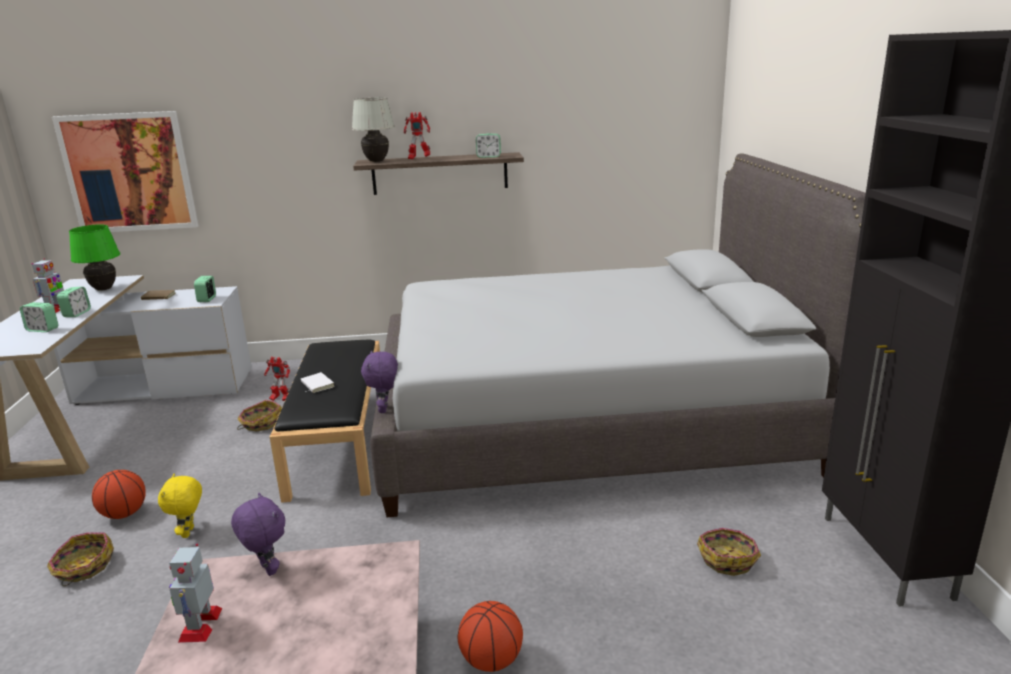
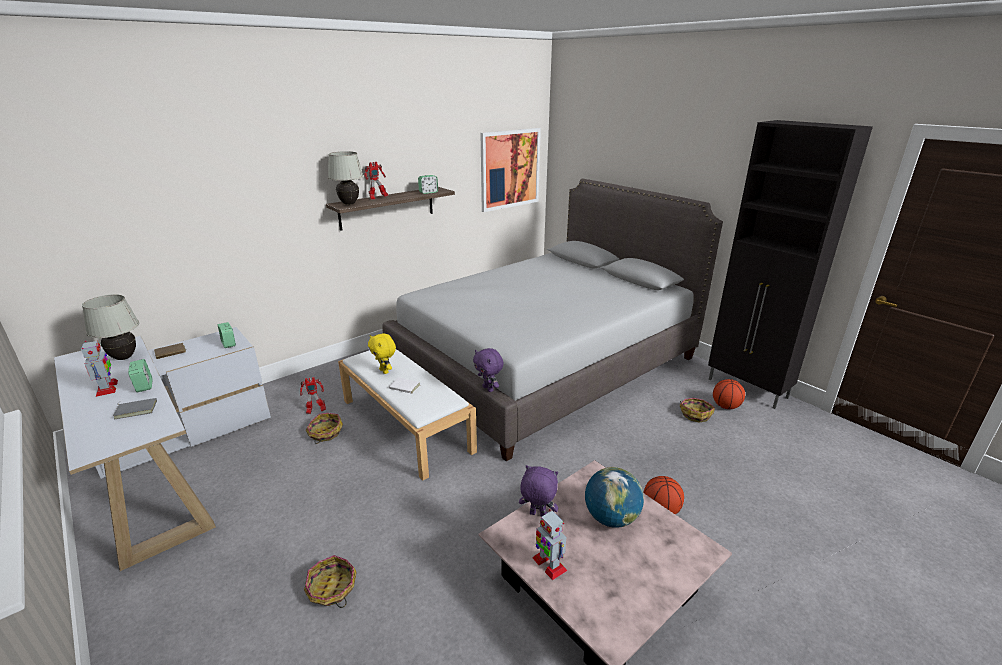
camera: 35 degrees left, 5 degrees up
(43, 329) = (136, 409): alarm clock -> grey book
(103, 289) = (124, 357): green table lamp -> white table lamp
(124, 514) = (307, 539): basketball -> basketball (726, 406)
(129, 173) = (107, 238): picture -> picture (510, 169)
(189, 532) = (383, 528): yellow plush toy -> yellow plush toy (385, 371)
(334, 612) = (611, 518): none -> globe
(340, 441) = (407, 425): black bench -> white bench

